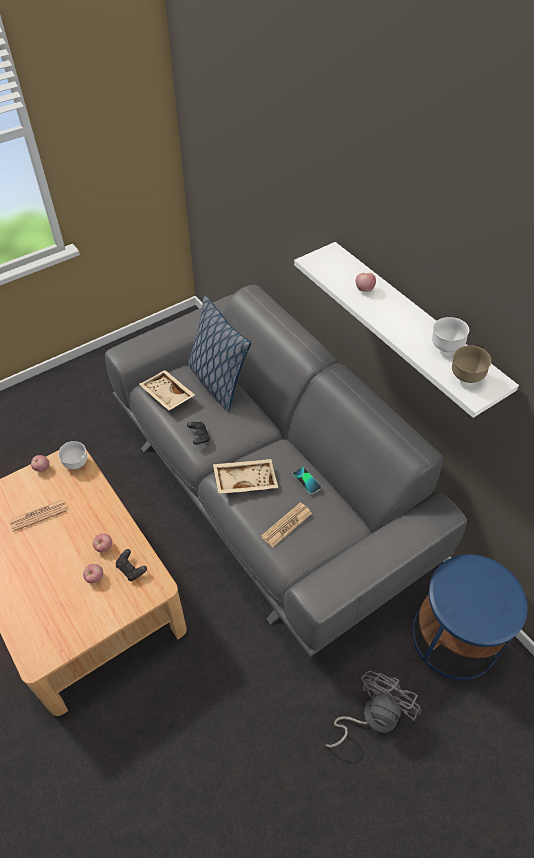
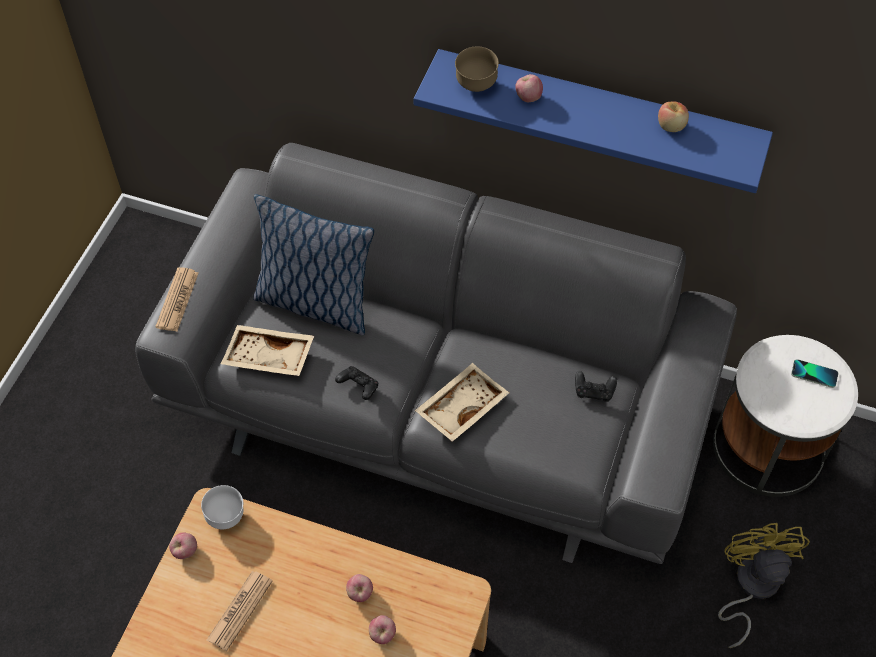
camera: 35 degrees left, 5 degrees up
(131, 569) = (416, 596): black game controller -> black game controller (594, 391)
(286, 525) = (552, 430): newspaper -> newspaper (177, 300)
(306, 481) = (529, 365): phone -> phone (814, 374)
(372, 717) = (750, 586): grey fan -> yellow fan
(412, 328) = (597, 116): white shelf -> blue shelf
(445, 347) = (671, 126): white bowl -> apple
(455, 637) = (768, 446): blue side table -> white side table
(465, 377) = (718, 151): brown bowl -> brown bowl (476, 86)

